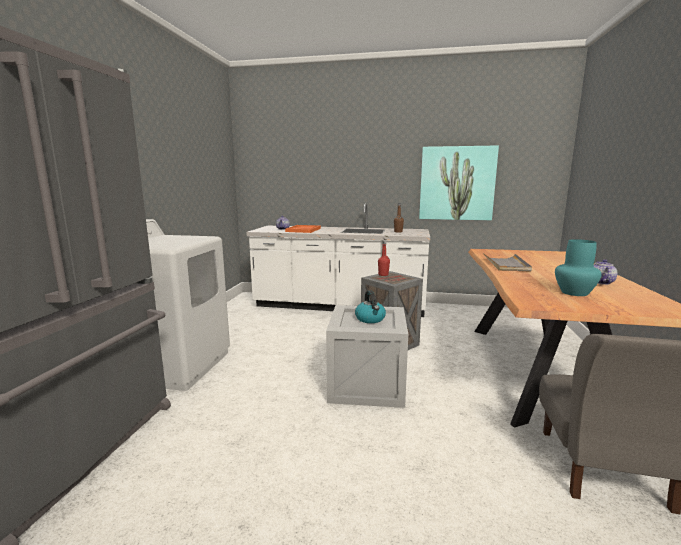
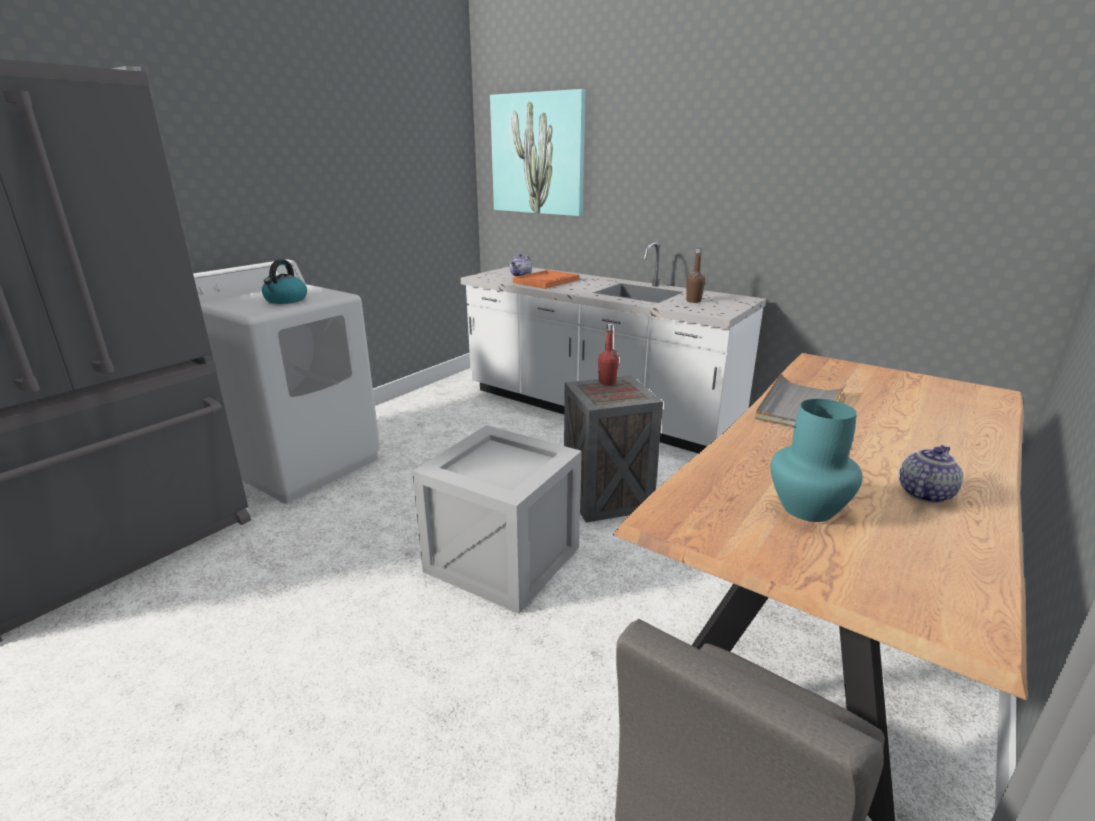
camera: 25 degrees right, 10 degrees up
(370, 319) = (508, 462): kettle -> kettle (286, 300)
(456, 183) = (834, 212): picture -> picture (538, 154)

